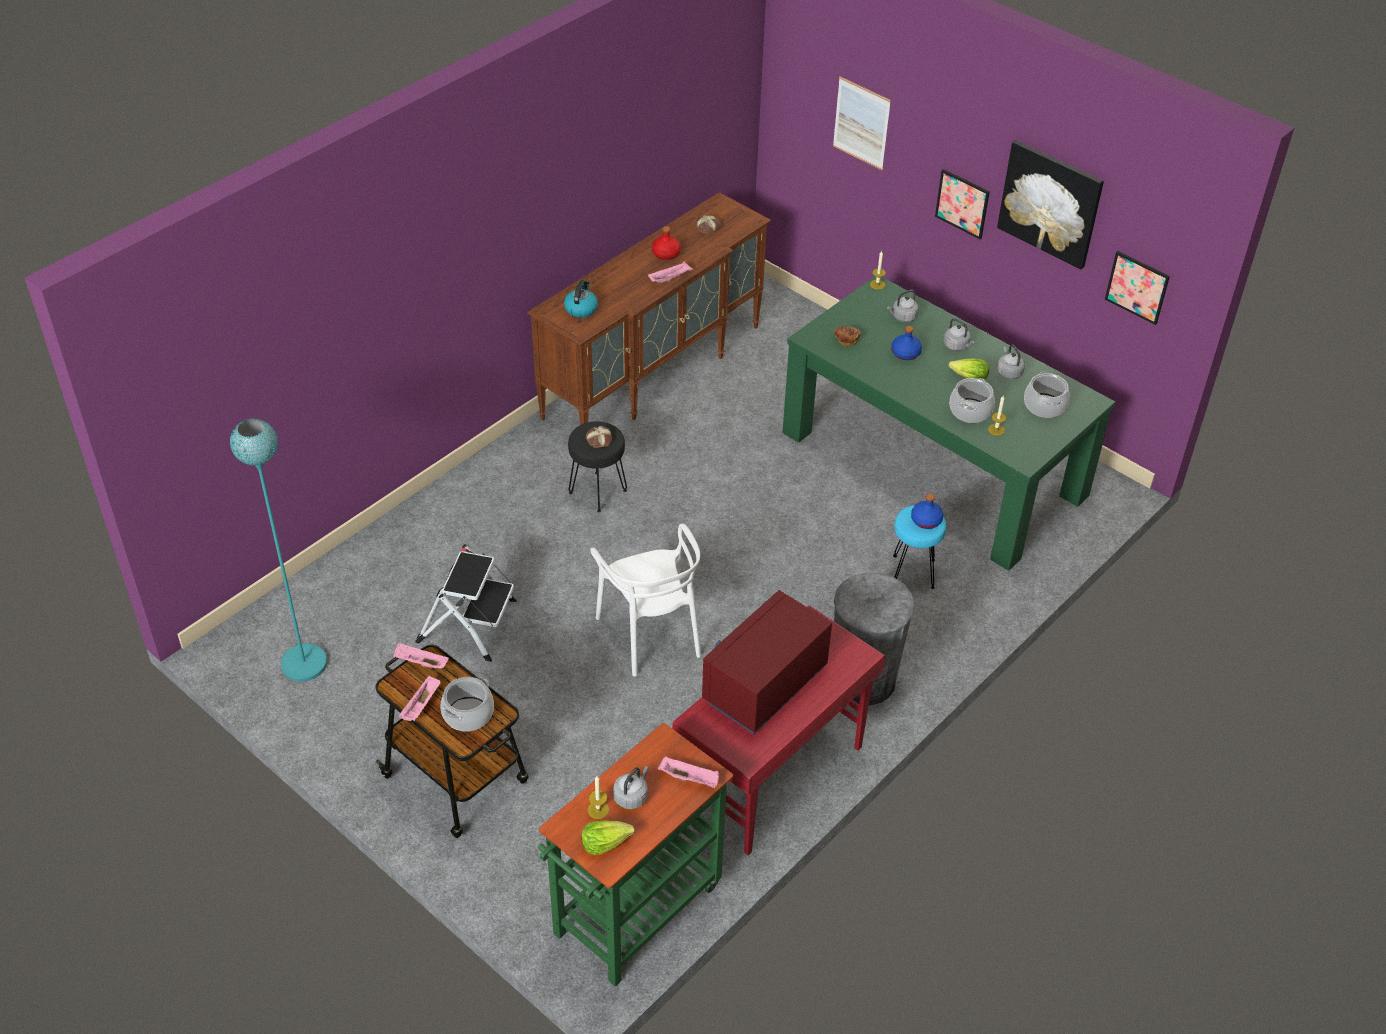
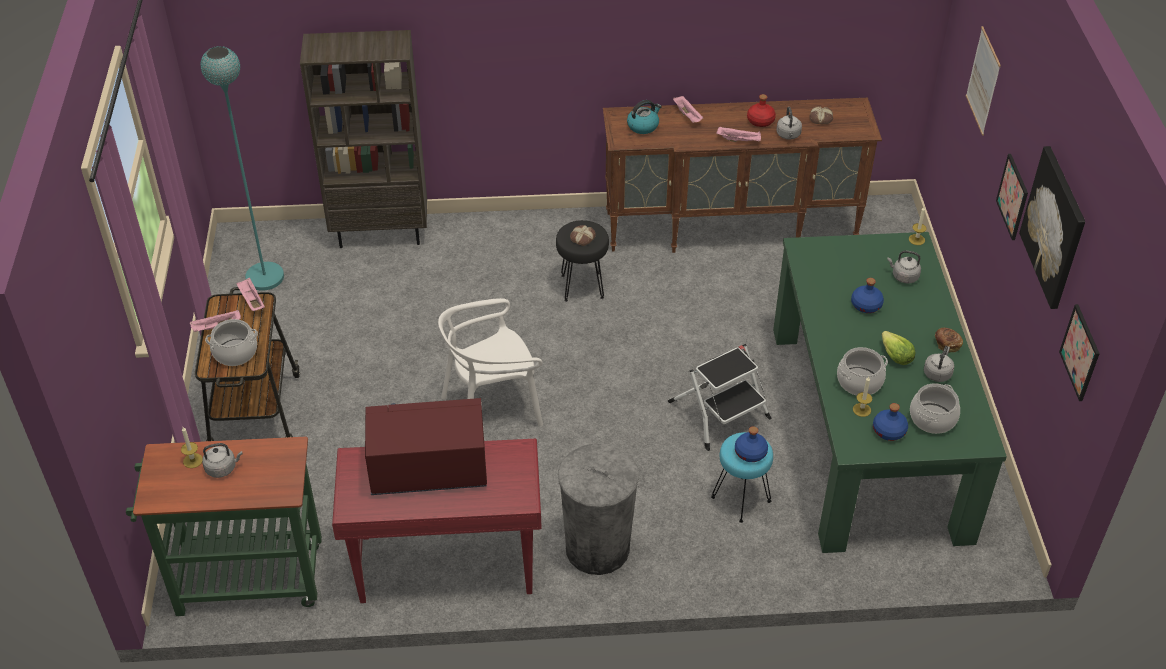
camera: 45 degrees right, 0 degrees up
(363, 556) = (381, 233): none -> brown bookcase
(468, 623) = (387, 318): step ladder -> step ladder (718, 412)
(605, 843) = (168, 484): lettuce -> none
(651, 634) = (492, 408): white chair -> white chair turned 45 degrees clockwise
(690, 778) = (271, 485): pink tray -> pink tray (687, 115)
(846, 340) = (829, 266): bread -> bread (947, 344)
(957, 346) = (920, 326): grey kettle -> grey kettle (788, 135)
(1030, 432) = (889, 431): none -> blue bottle

